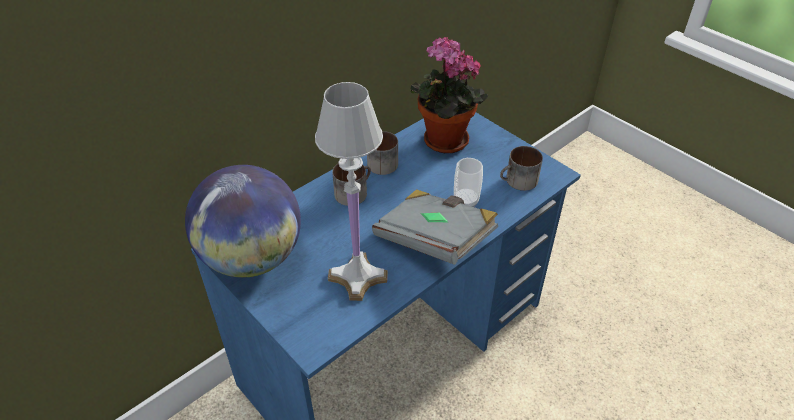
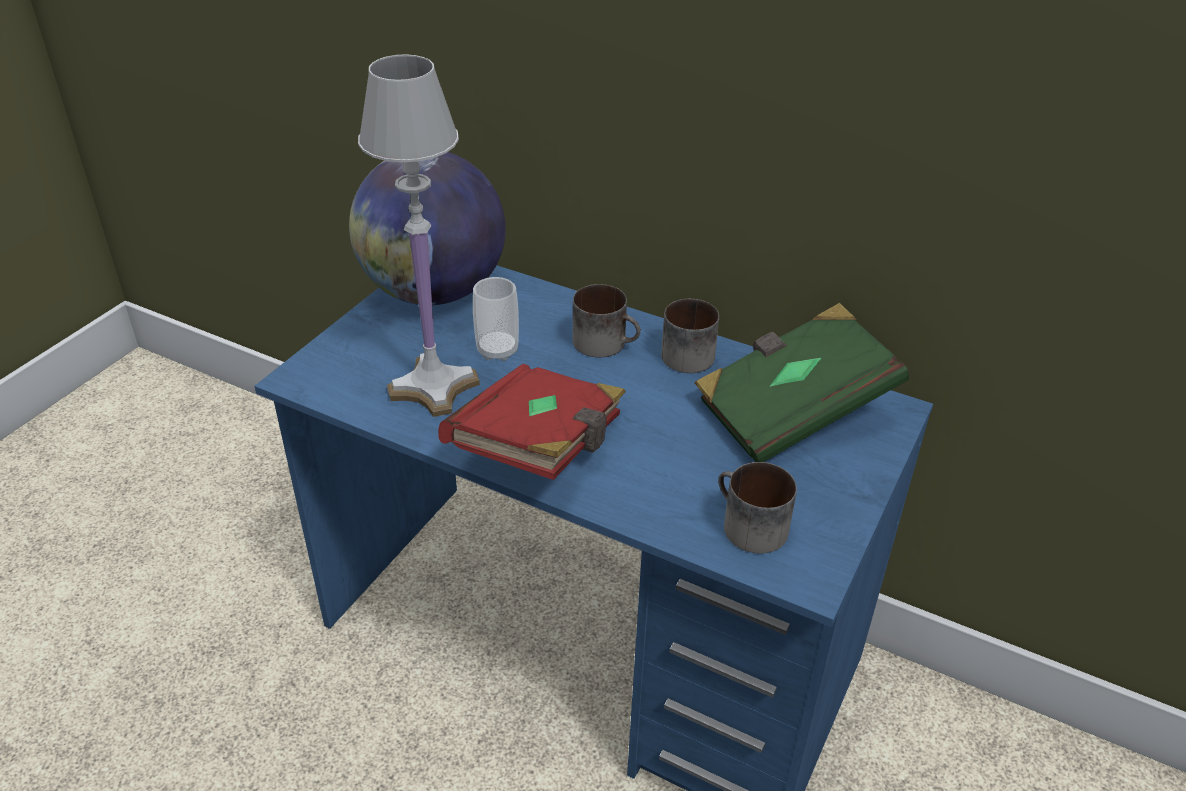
camera: 70 degrees right, 5 degrees down
(434, 240) = (541, 447): grey book -> red book
(442, 142) = (792, 410): potted plant -> green book
(466, 200) = (655, 466): cup -> cup (497, 350)

